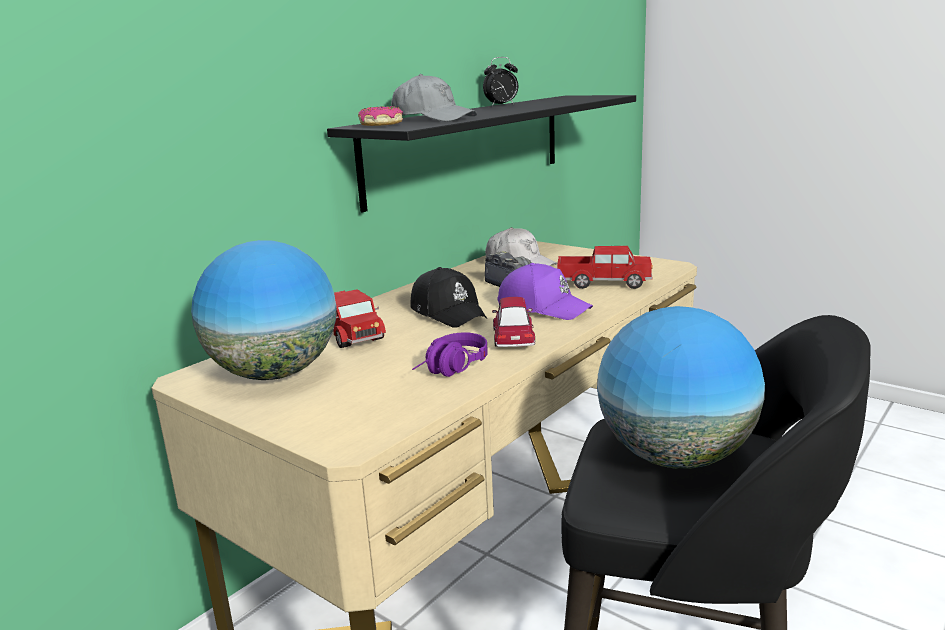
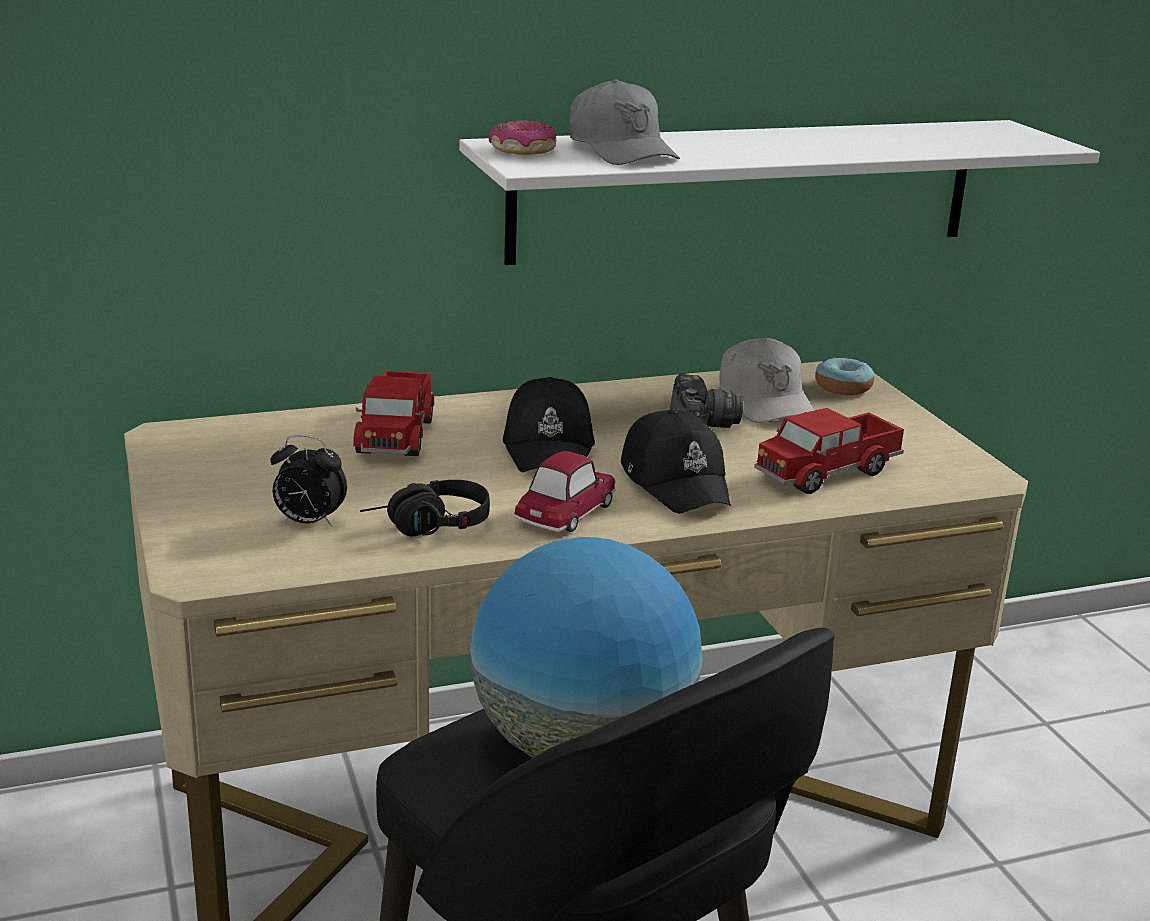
camera: 30 degrees right, 5 degrees up
(274, 374) = (249, 461): globe -> none
(451, 369) = (427, 527): purple headphones -> black headphones
(468, 147) = (746, 189): black shelf -> white shelf
(501, 105) = (816, 132): alarm clock -> alarm clock (308, 522)
(543, 307) = (676, 481): purple cap -> black cap
(545, 250) = (843, 387): none -> donut
(603, 283) = (827, 472): toy truck -> toy truck turned 105 degrees clockwise

